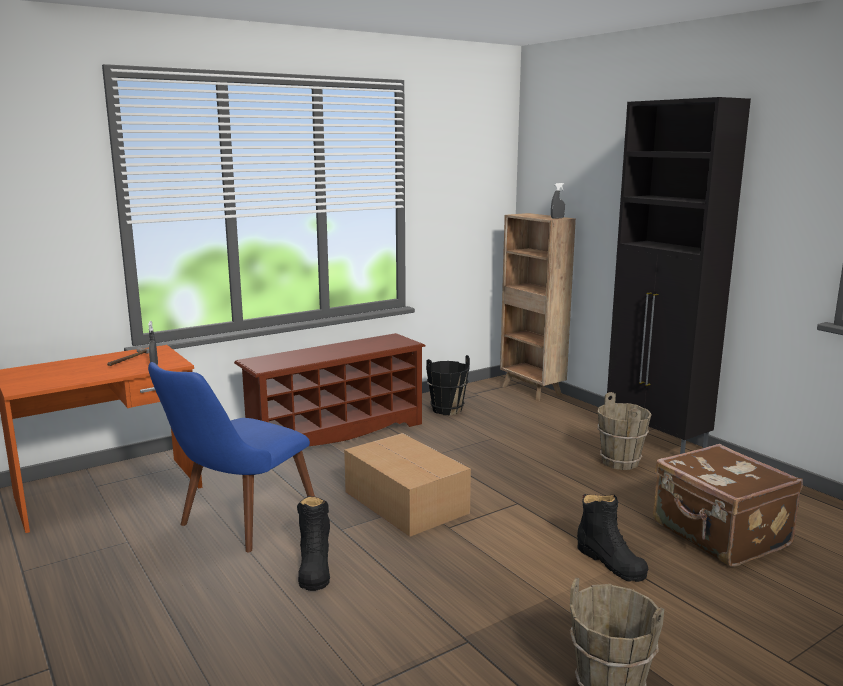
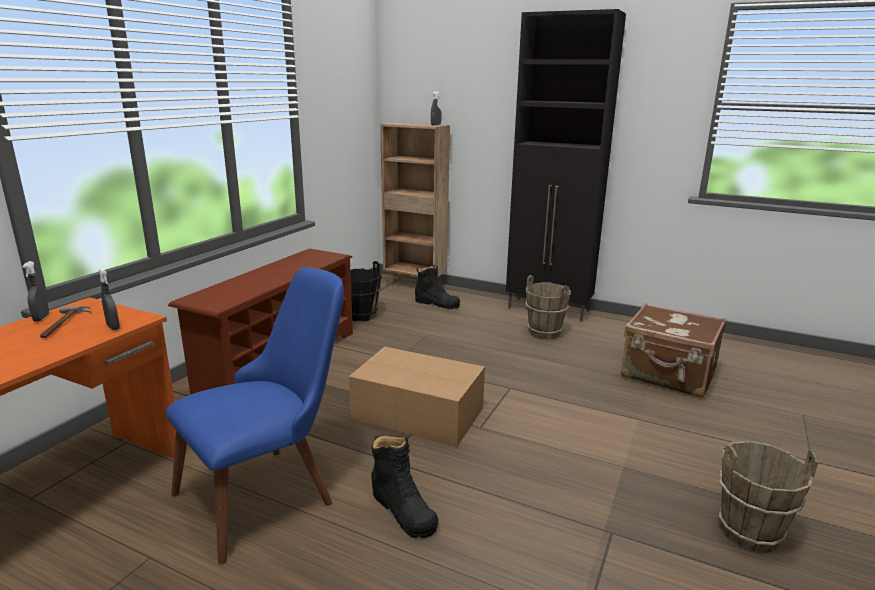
camera: 30 degrees left, 5 degrees up
(123, 353) = (41, 318): none -> grey spray bottle
(237, 524) = (271, 490): blue chair -> blue chair turned 135 degrees counterclockwise
(610, 562) = (628, 419): black boot -> black boot (437, 303)

